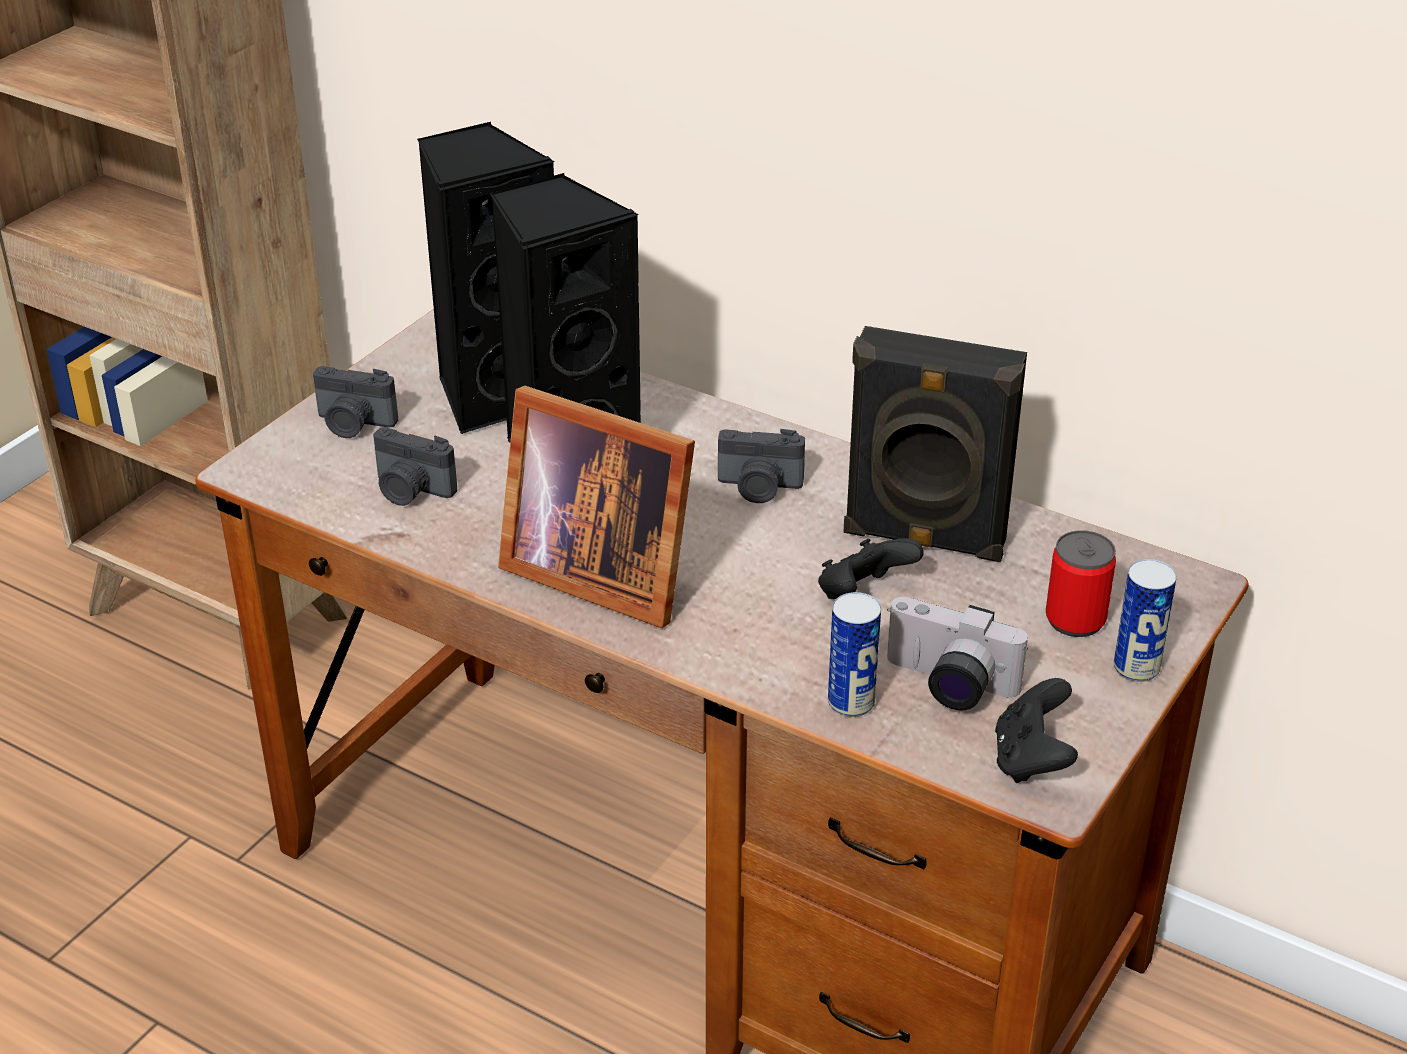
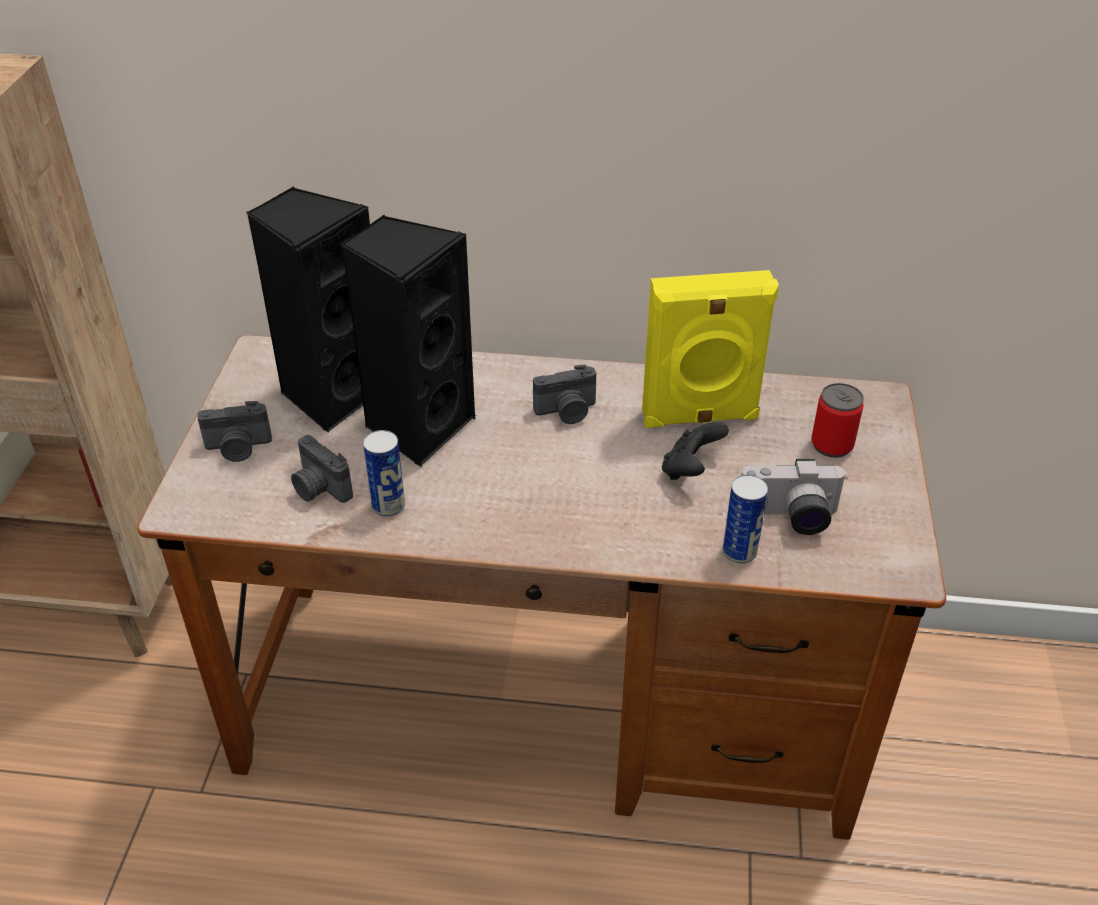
camera: 25 degrees left, 5 degrees up
(410, 491) = (319, 489): camera -> camera turned 45 degrees clockwise
(597, 571) = (501, 510): picture frame -> none
(923, 540) = (700, 418): black speaker -> yellow speaker
(1031, 760) = (878, 554): black game controller -> none
(1136, 668) = (891, 467): can -> can (388, 506)

